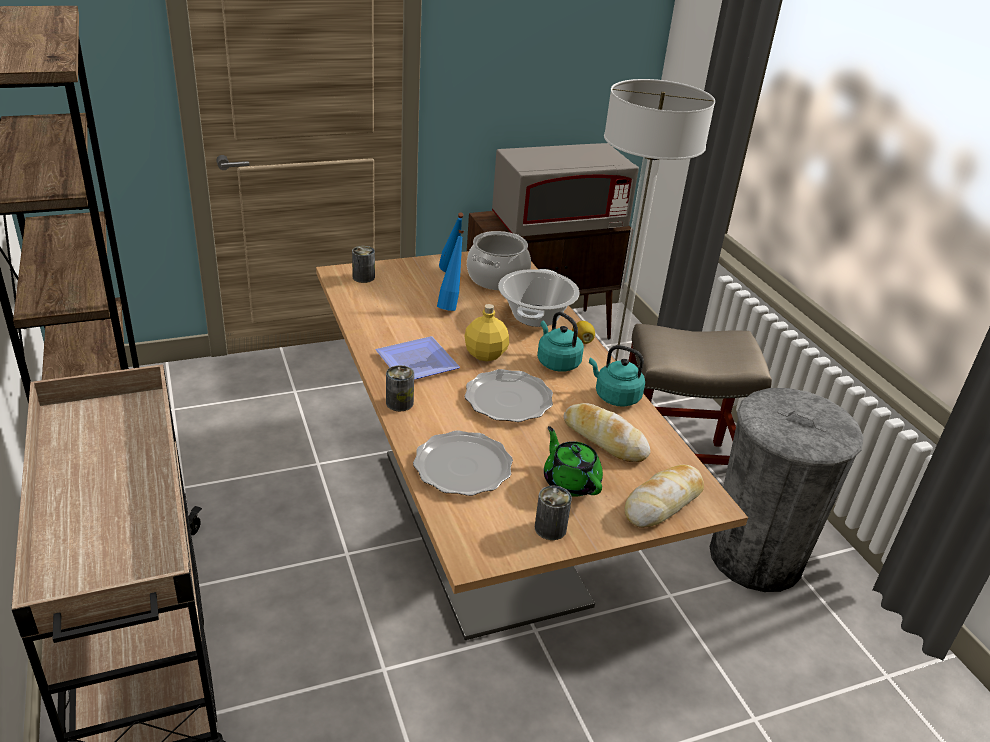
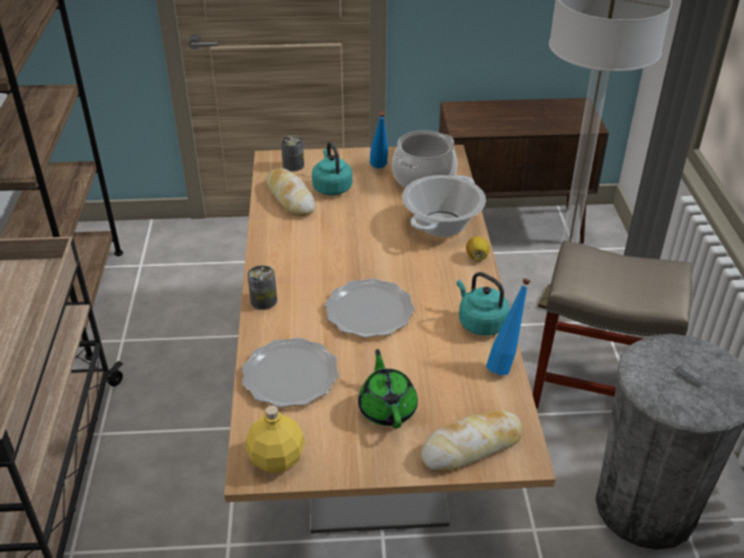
camera: 20 degrees right, 5 degrees up
(418, 360) = (302, 259): plate -> none
(450, 306) = (362, 204): blue bottle -> blue bottle (504, 364)
(486, 354) = (371, 260): yellow bottle -> yellow bottle (277, 458)
(550, 528) = (342, 454): can -> none
(556, 362) = (438, 277): turquoise kettle -> turquoise kettle (331, 187)
(559, 224) = (529, 121): grey microwave -> none
(604, 439) = (445, 368): bread -> bread (290, 198)

